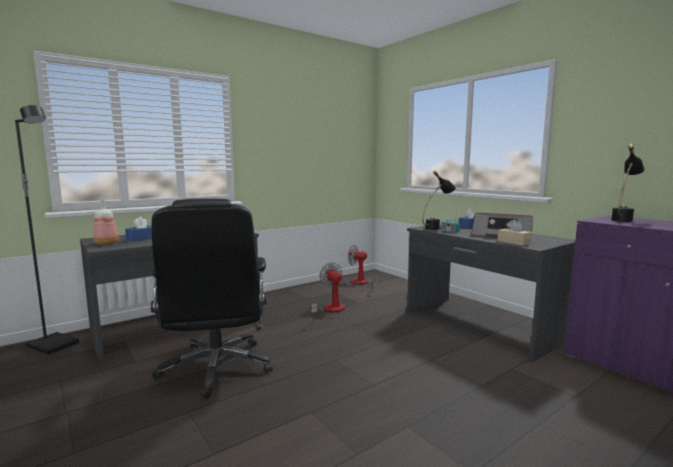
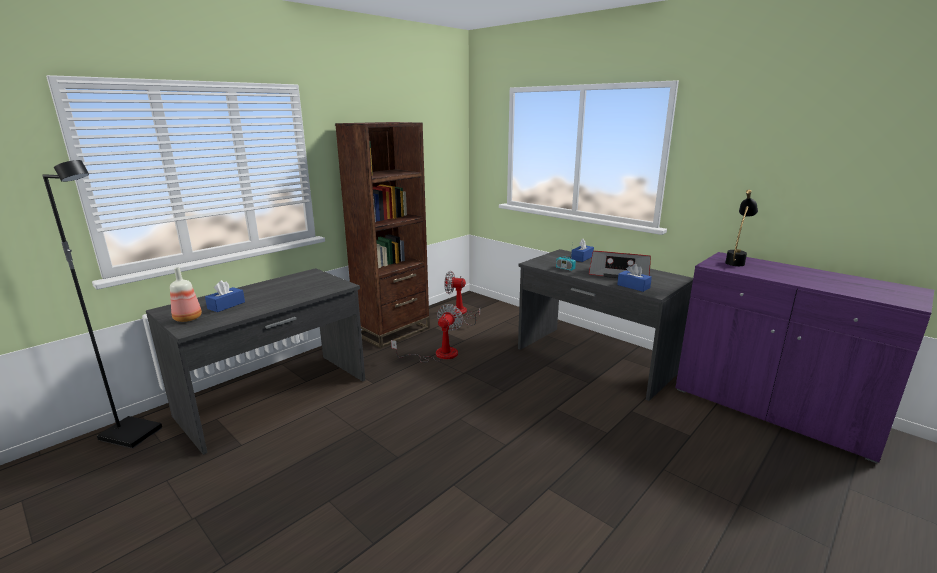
camera: 10 degrees left, 10 degrees up
(216, 368) = (338, 443): black office chair -> none
(297, 292) = (392, 331): none -> brown bookcase
(331, 311) = (438, 355): fan -> fan turned 60 degrees clockwise
(437, 228) = (549, 262): black table lamp -> none
(514, 242) = (633, 286): beige tissue box -> blue tissue box

